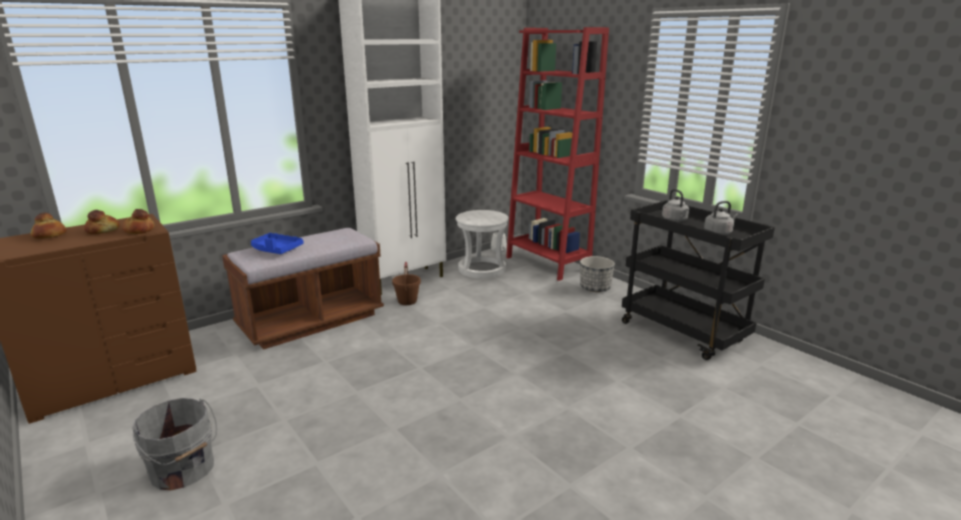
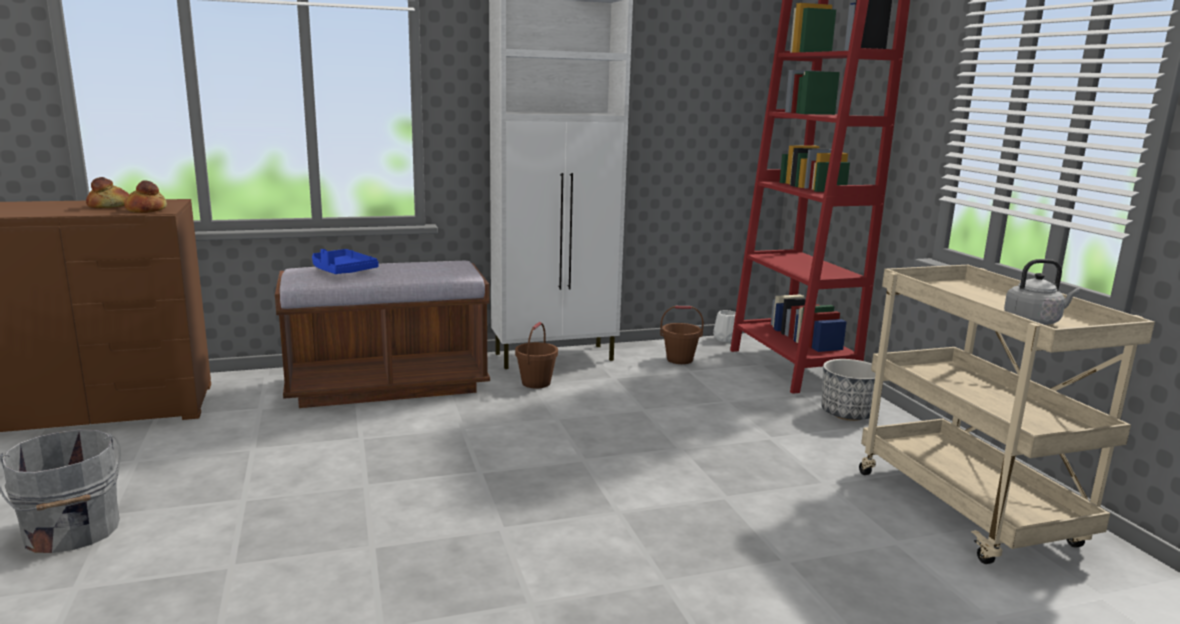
camera: 20 degrees right, 5 degrees down
(49, 236) = (50, 205): bread -> none
(482, 269) = (680, 359): white stool -> brown bucket
(675, 220) = (965, 296): grey kettle -> none
(684, 333) = (969, 511): black cart -> beige cart

